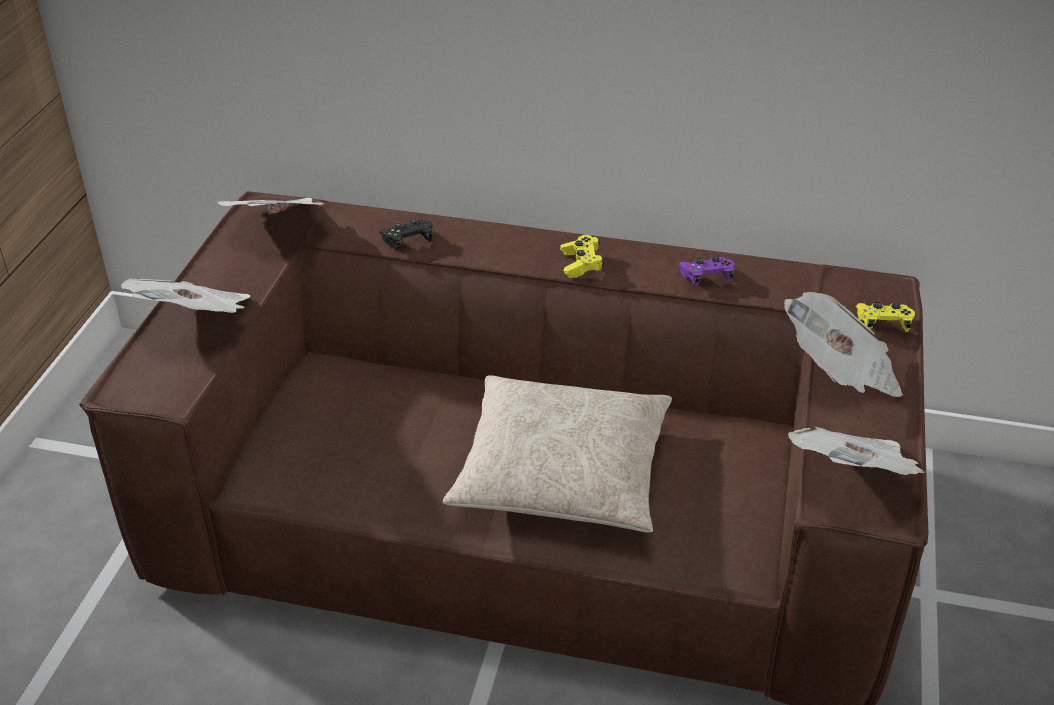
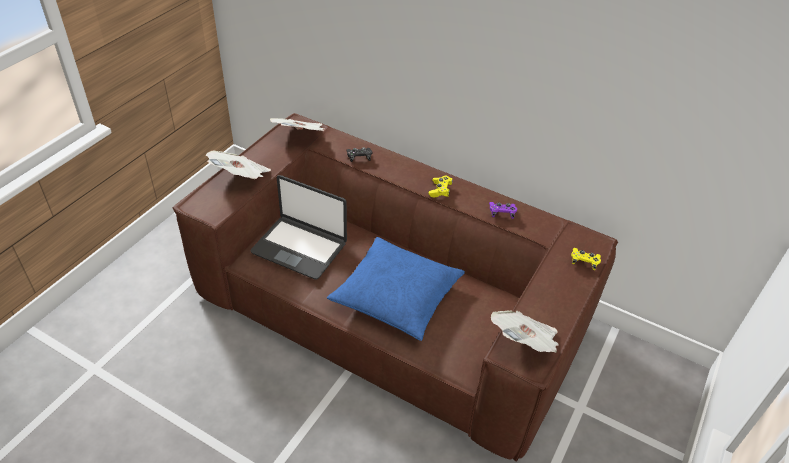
camera: 15 degrees right, 5 degrees up
(343, 431) = (300, 247): none -> laptop
(562, 471) = (396, 295): beige pillow -> blue pillow
(840, 372) = (546, 283): newspaper -> none

